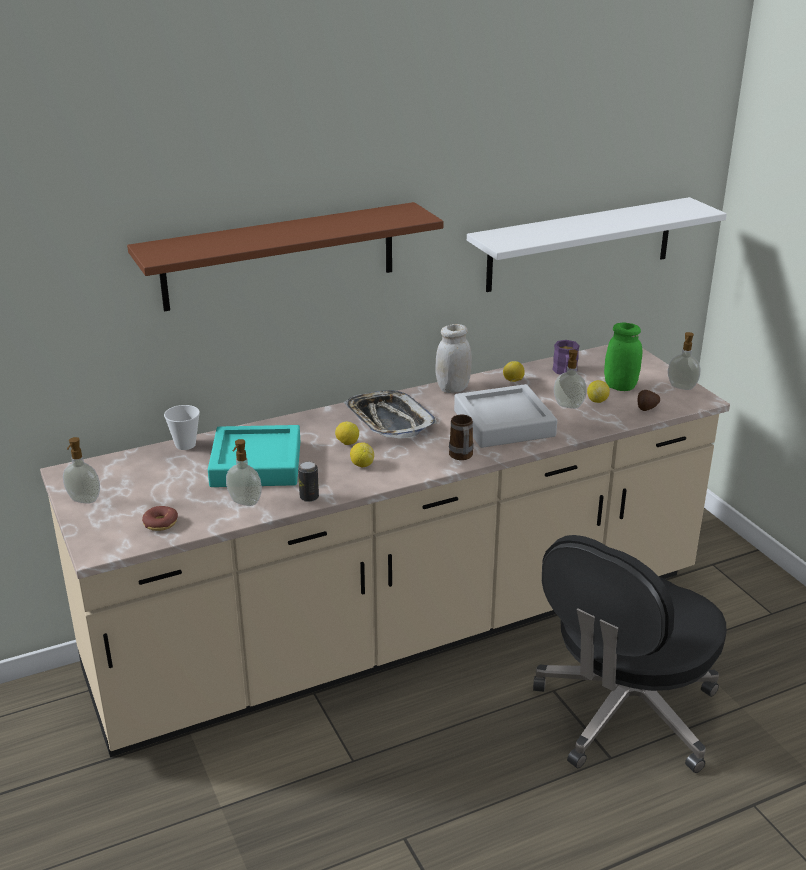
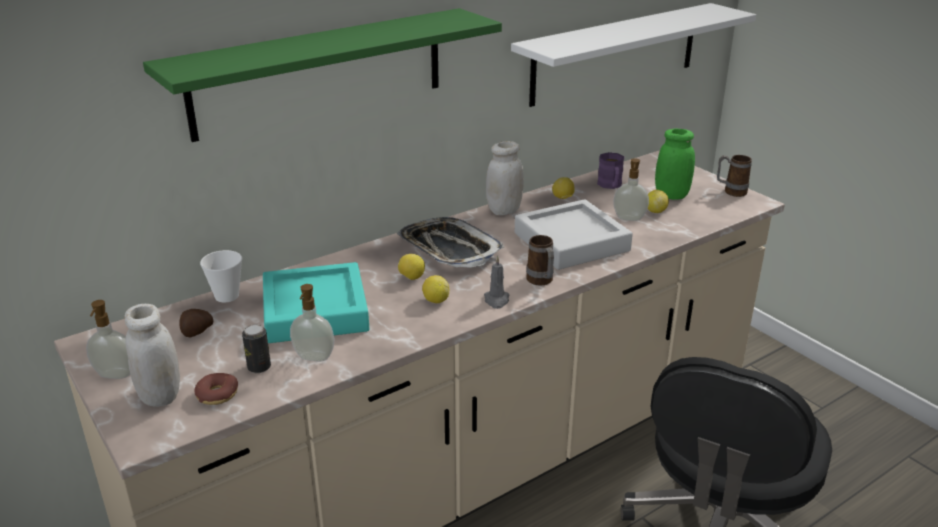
camera: 10 degrees left, 0 degrees up
(116, 519) = (160, 395): none -> white jar
(280, 256) = (320, 72): brown shelf -> green shelf
(309, 497) = (388, 344): can -> can (259, 367)
(415, 469) = (496, 300): none -> grey candle
(646, 408) = (707, 215): potato -> potato (196, 332)
(681, 387) = (730, 191): soap dispenser -> mug

